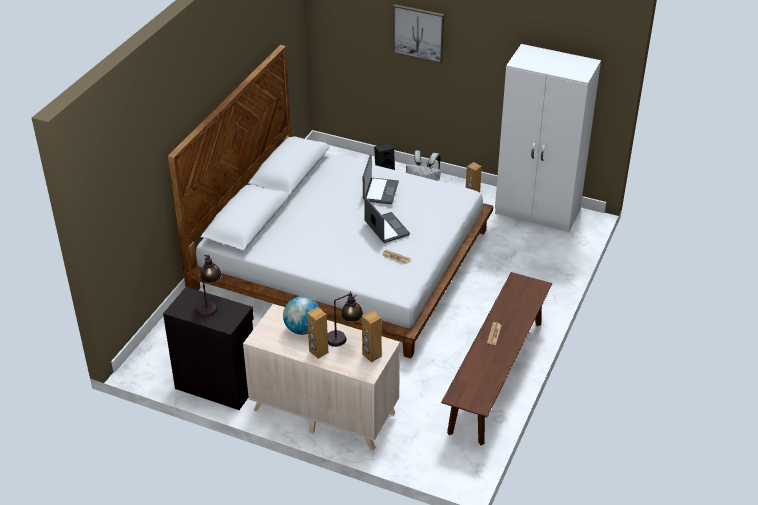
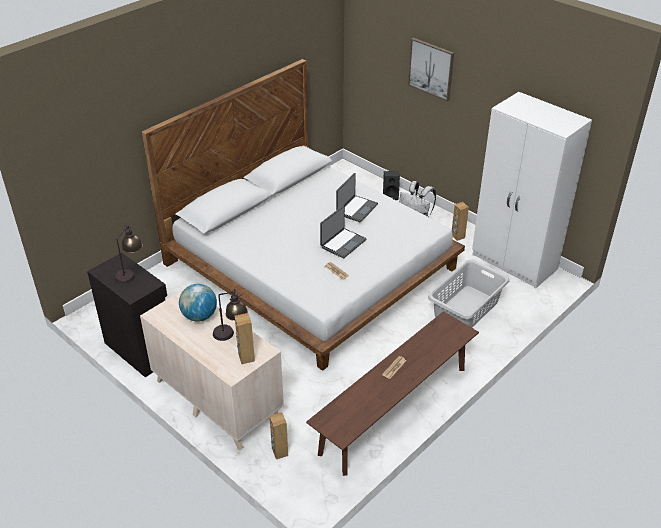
camera: 20 degrees right, 0 degrees up
(318, 352) = (200, 341): brown speaker -> brown speaker (279, 452)
(386, 229) = (342, 243): laptop -> laptop turned 45 degrees clockwise
(514, 267) = (465, 308): none -> grey laundry basket

